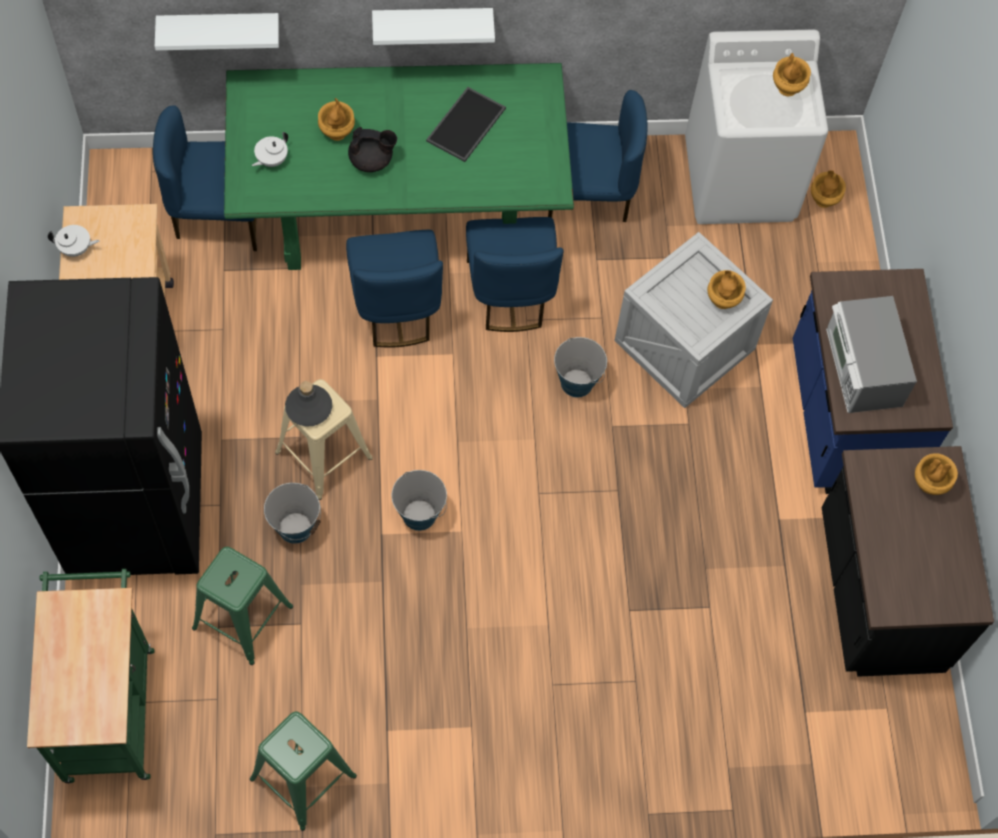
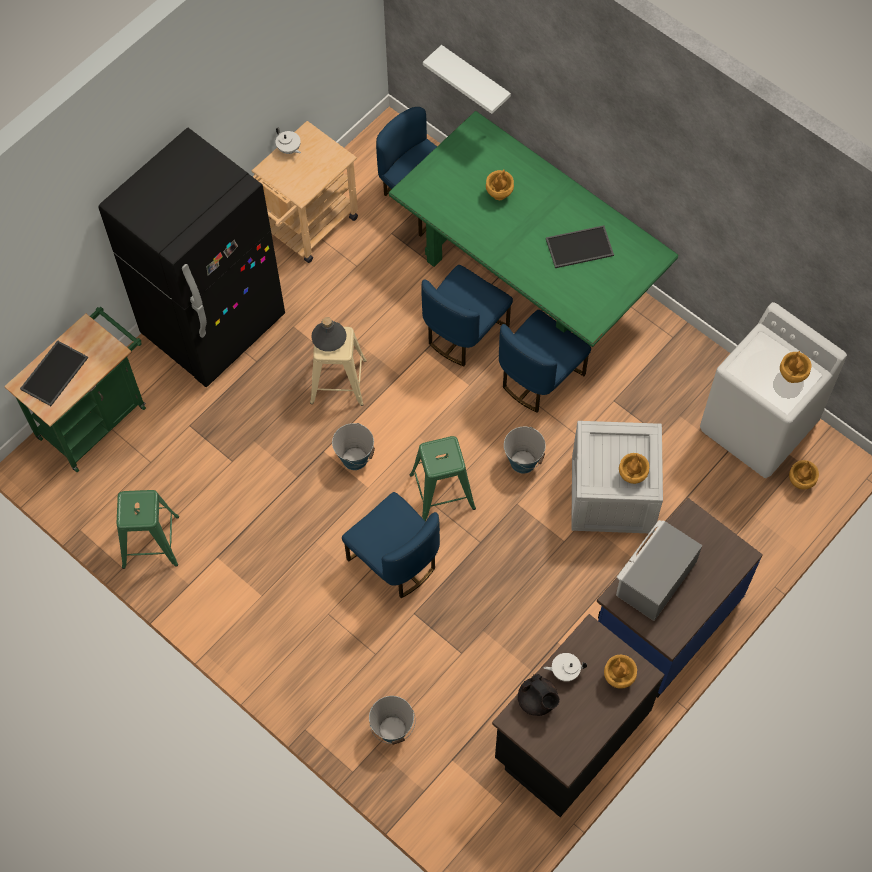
camera: 50 degrees right, 0 degrees up
(69, 683) = (54, 372): none -> tray
(243, 618) = (206, 432): green stool -> green stool (442, 492)
(271, 160) = (446, 181): white teapot -> white teapot (564, 671)
(295, 527) = (282, 407): bucket -> bucket (393, 729)
(372, 160) = (502, 225): black teapot -> black teapot (537, 701)
(432, 22) = (601, 166): white shelf -> none
(587, 198) = (648, 360): blue chair -> blue chair (395, 561)

